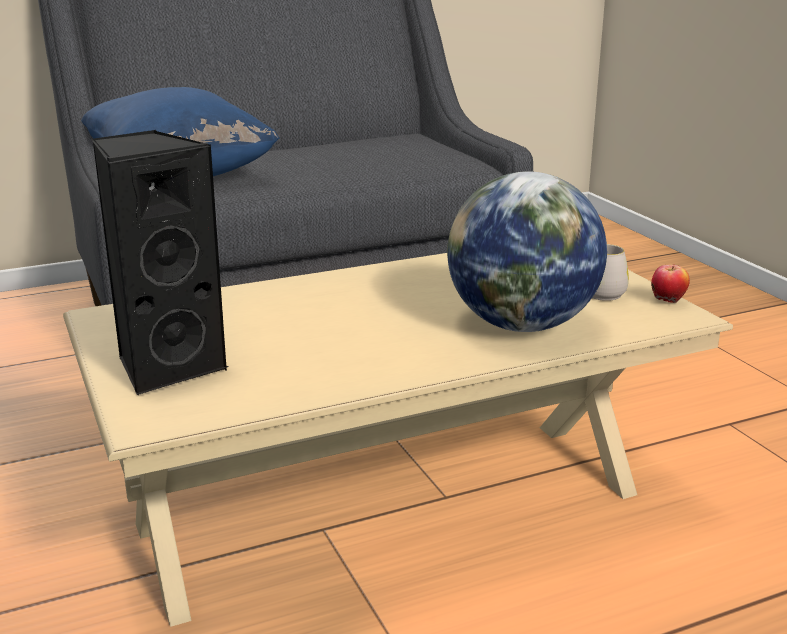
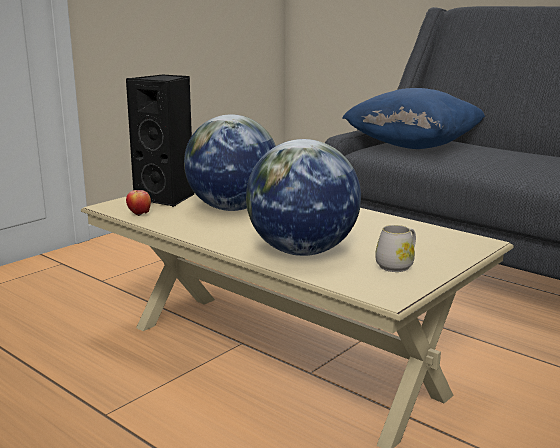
camera: 65 degrees right, 5 degrees down
(292, 331) = (232, 208): none -> globe
(667, 302) = (409, 287): apple -> apple (139, 214)

